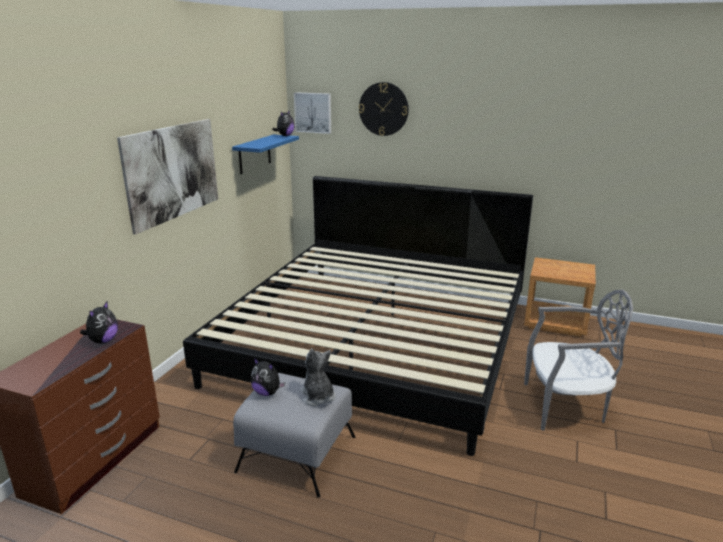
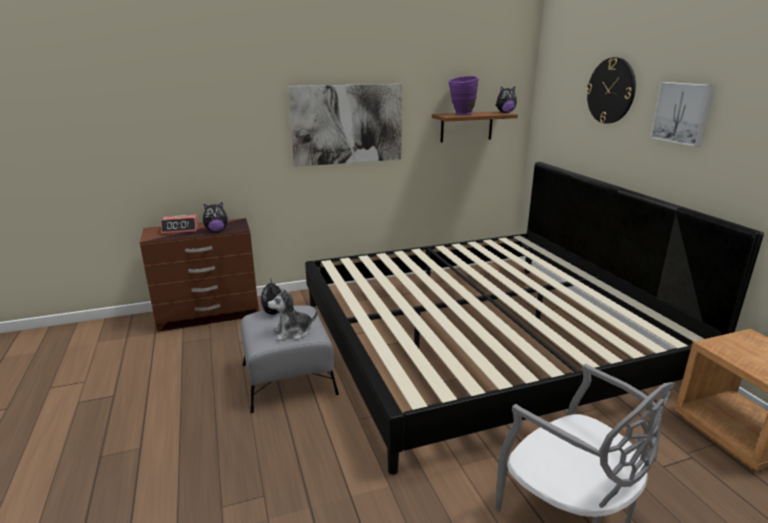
camera: 50 degrees right, 0 degrees up
(48, 359) = (180, 229): none -> alarm clock
(254, 154) = (466, 126): blue shelf -> brown shelf
(259, 143) = (461, 114): none -> purple vase
(313, 112) = (552, 92): picture -> picture (683, 113)
(318, 397) = (293, 332): plush toy -> plush toy turned 135 degrees counterclockwise

